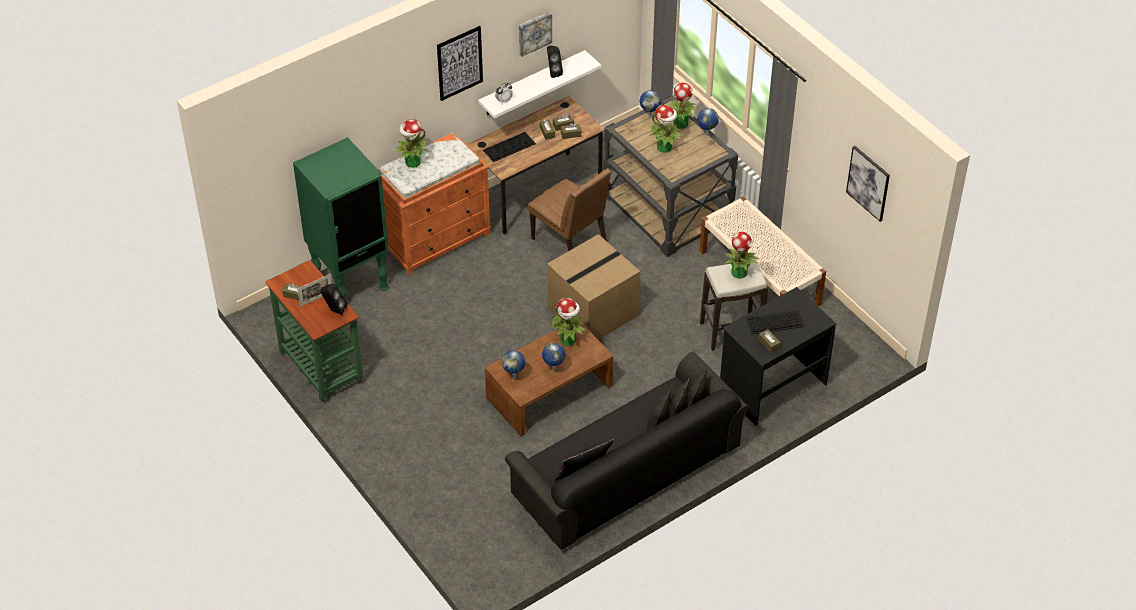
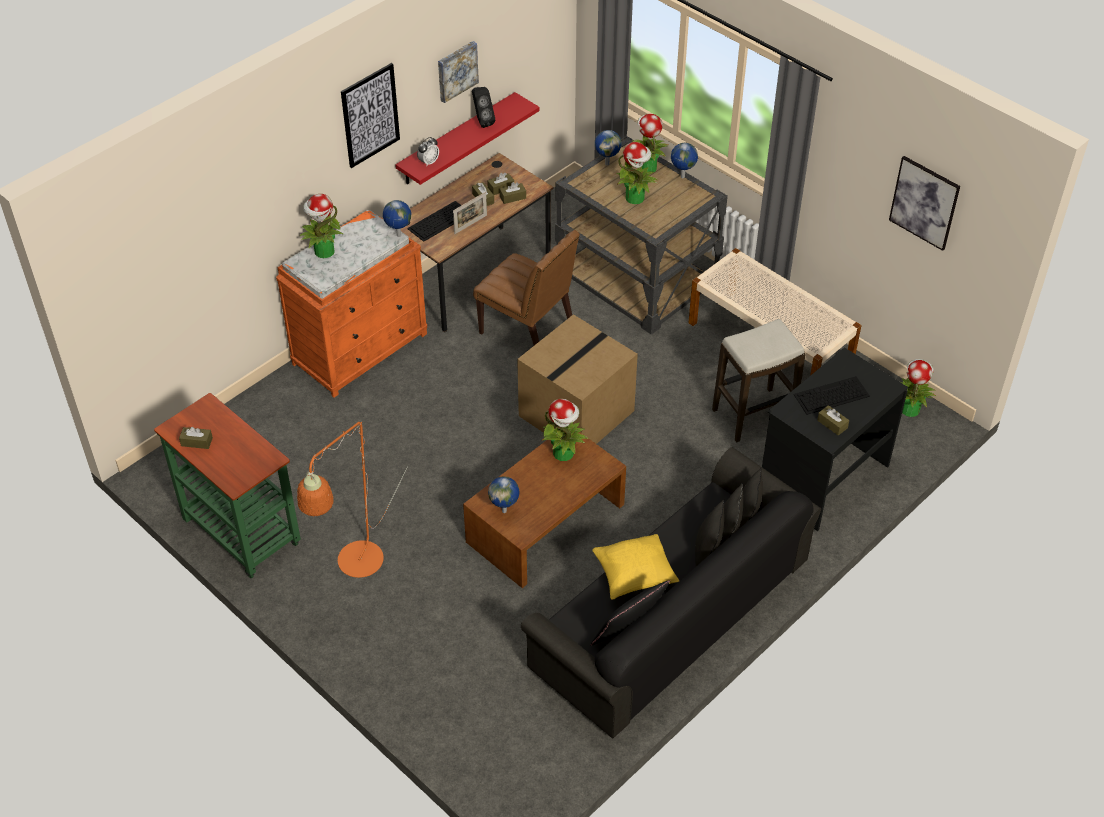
camera: 10 degrees left, 0 degrees up
(316, 299) = (227, 443): picture frame -> picture frame (470, 224)
(334, 310) = (255, 455): black speaker -> none
(352, 283) = (263, 417): green cabinet -> none
(400, 405) = (356, 568): none -> orange floor lamp
(532, 84) = (457, 139): white shelf -> red shelf
(553, 369) = (553, 494): globe -> globe (398, 235)
(598, 436) = (633, 576): none -> yellow pillow
(739, 272) = (766, 338): potted plant -> potted plant (909, 409)

